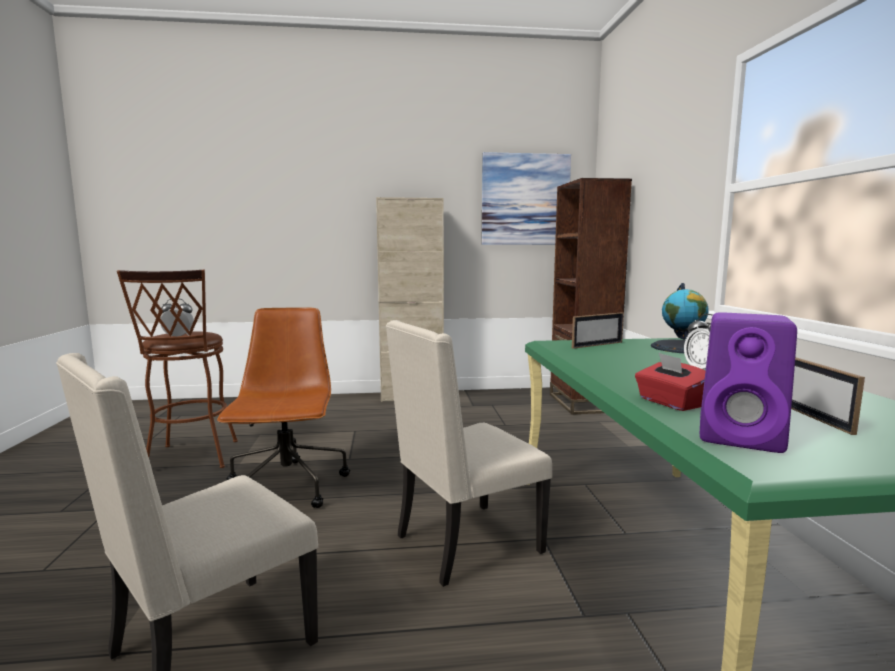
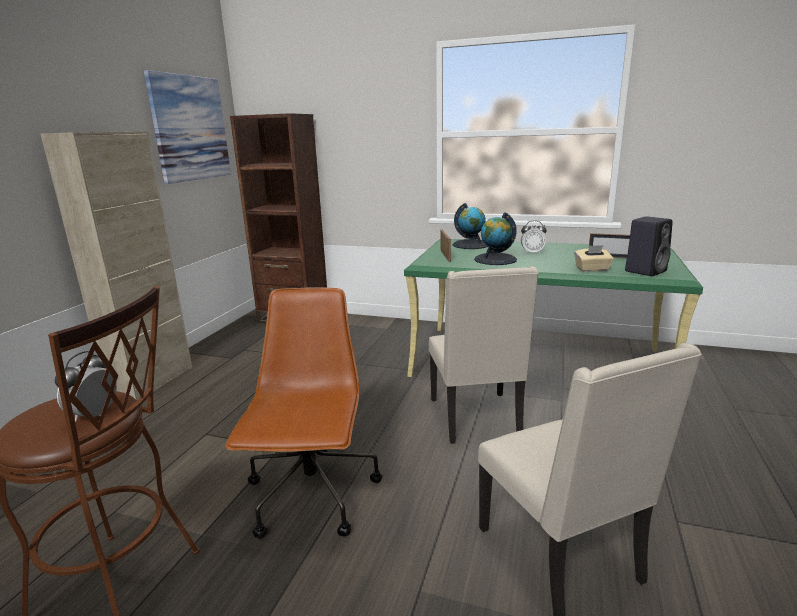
camera: 65 degrees left, 10 degrees up
(287, 488) = (312, 496): brown office chair -> brown office chair turned 75 degrees clockwise
(622, 360) = (495, 259): none -> globe
(670, 403) = (592, 269): red tissue box -> beige tissue box
(743, 437) = (645, 271): purple speaker -> black speaker

